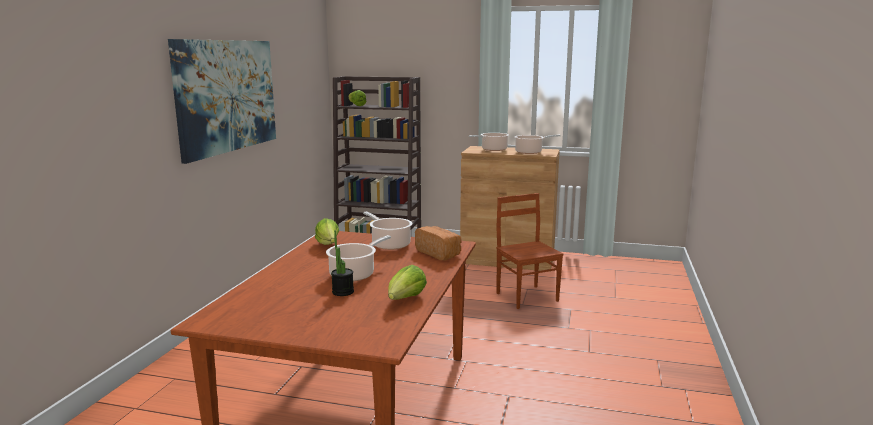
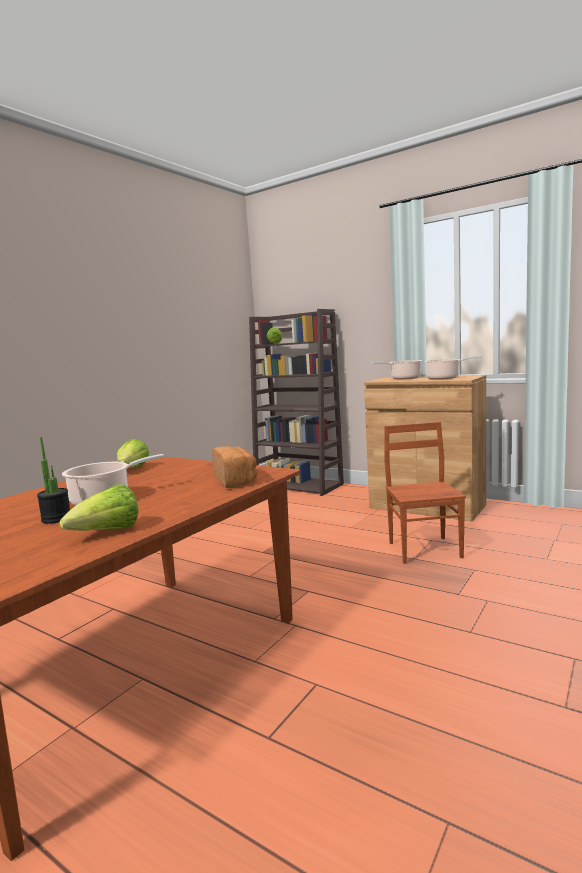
camera: 20 degrees right, 5 degrees down
(227, 96) = (105, 326): picture -> none
(389, 244) = (196, 470): cooking pot -> none

